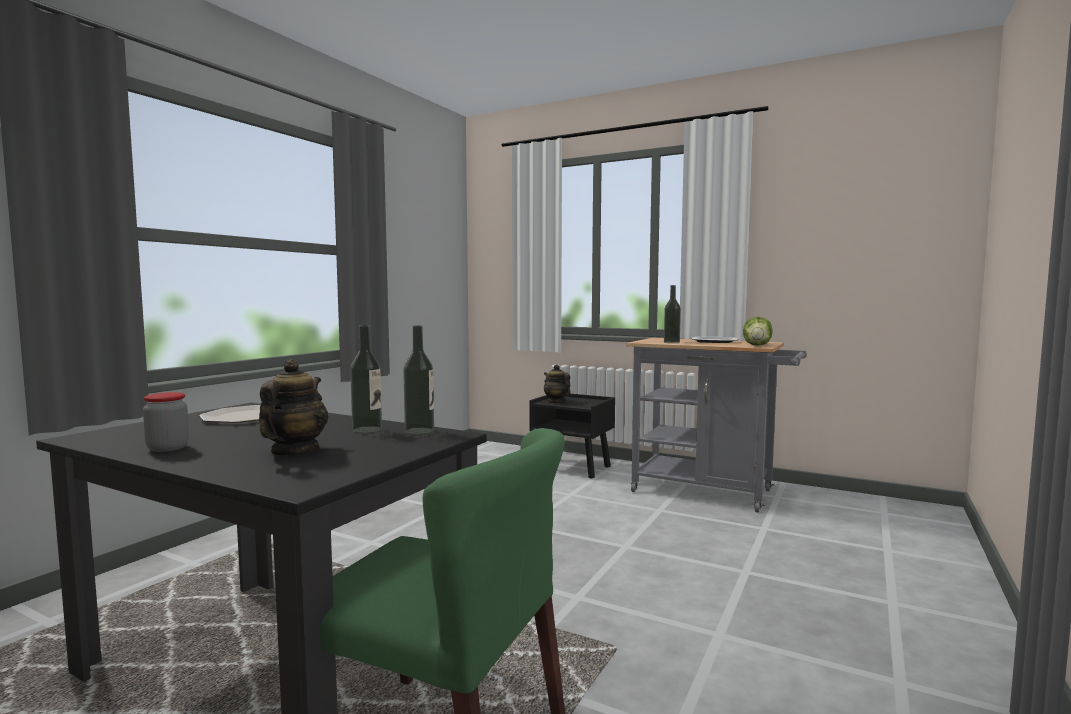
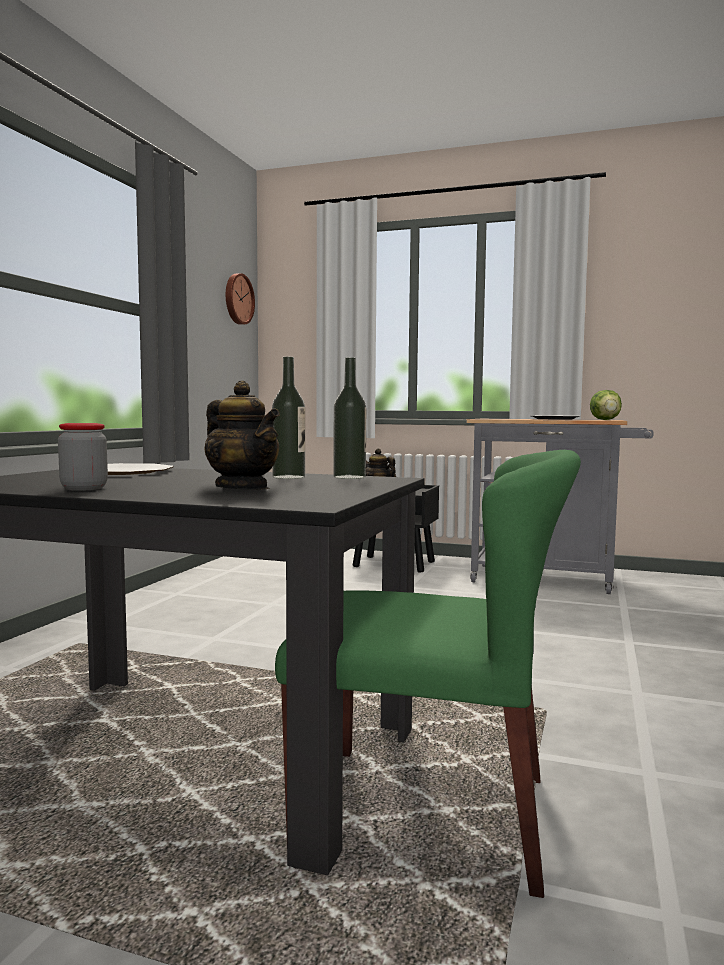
camera: 10 degrees left, 0 degrees up
(293, 451) = (242, 488): teapot -> teapot turned 135 degrees clockwise
(445, 230) = (237, 299): none -> wall clock
(671, 342) = (514, 419): bottle -> none

